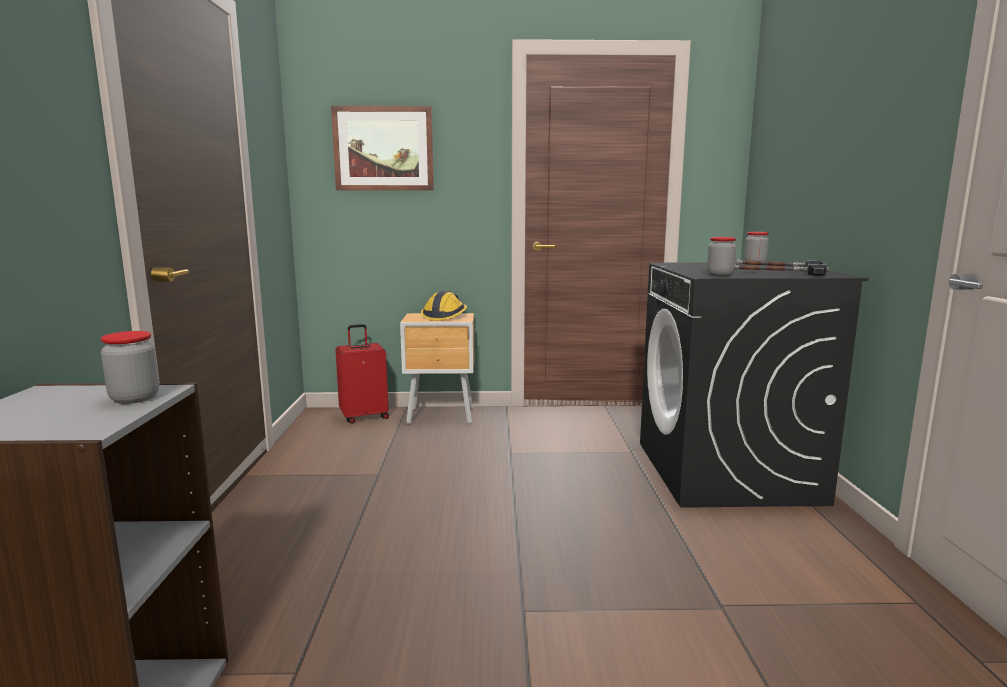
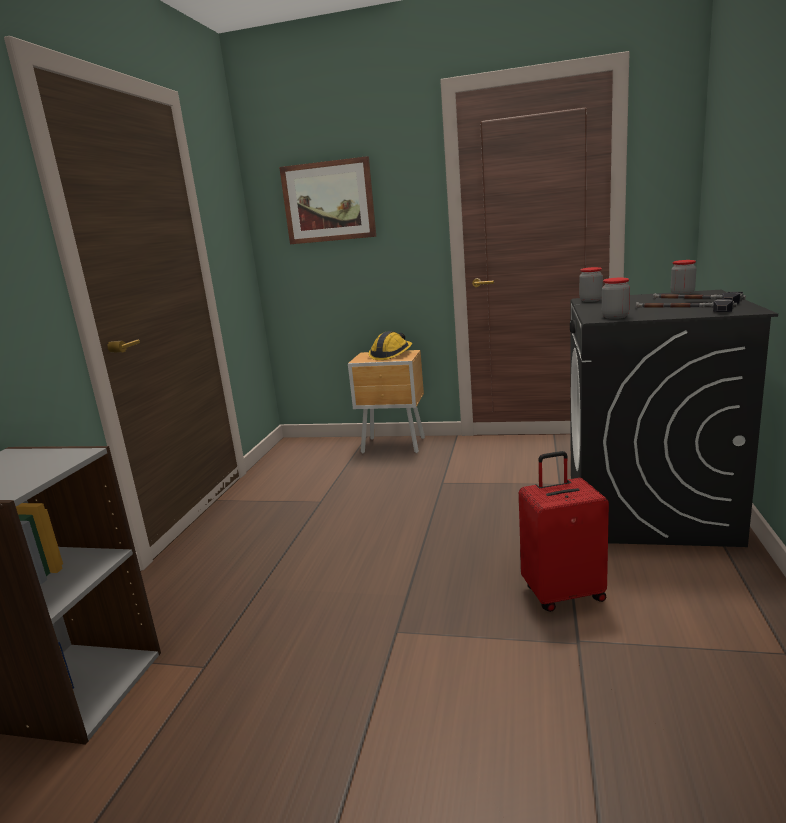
camera: 15 degrees right, 5 degrees up
(134, 398) = (58, 461): jar -> jar (590, 300)
(364, 417) = (327, 446): red suitcase -> red suitcase (563, 593)

